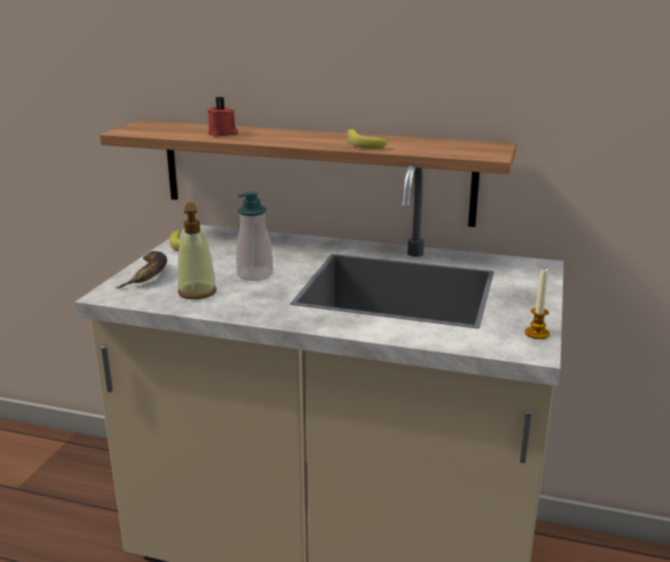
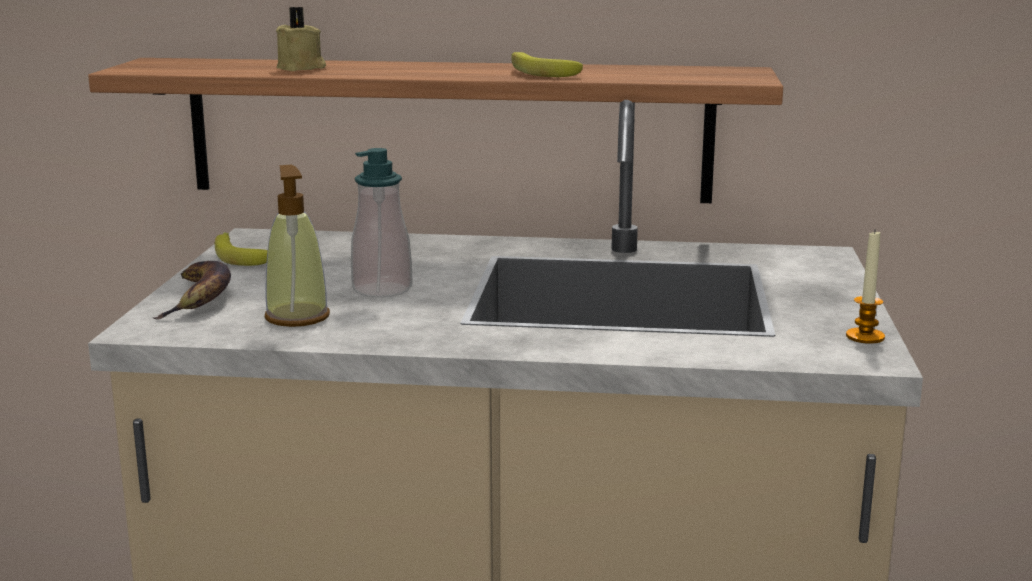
camera: 10 degrees left, 5 degrees down
(223, 134) = (302, 68): red candle -> beige candle

